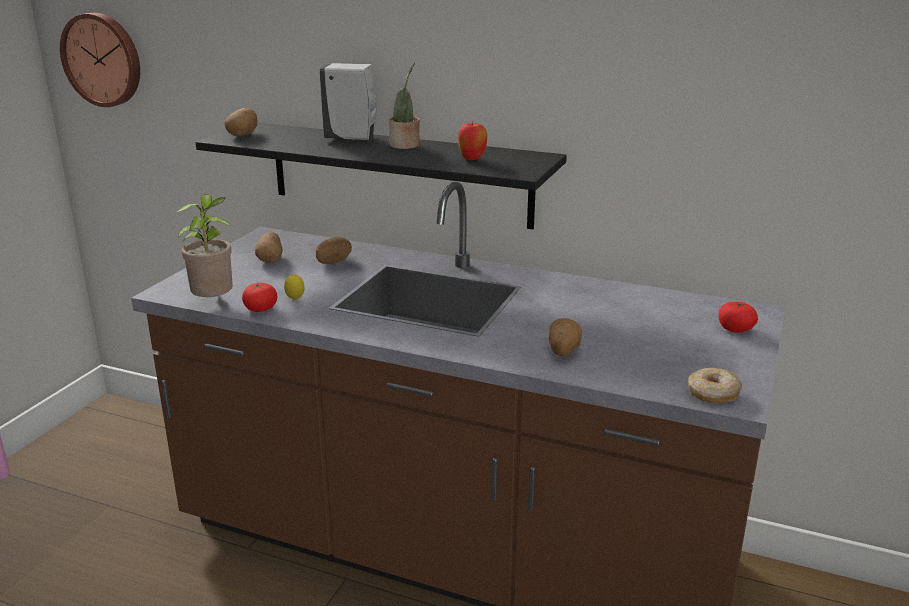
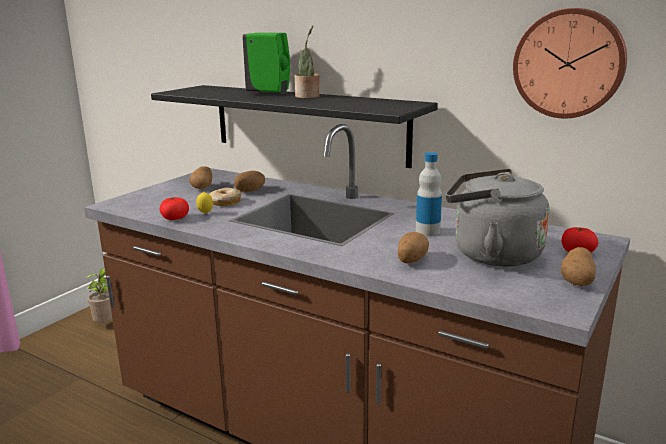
camera: 10 degrees right, 5 degrees down
(103, 59) = (107, 42): wall clock -> wall clock (569, 63)
(214, 303) = (142, 213): potted plant -> potted plant (106, 324)
(243, 135) = (189, 90): potato -> potato (577, 280)
(353, 139) = (270, 93): white soap dispenser -> green soap dispenser
(472, 159) = (355, 103): apple -> none
(568, 311) = (427, 231): none -> bottle
(646, 337) = (491, 254): none -> grey kettle
(713, 394) = (540, 302): donut -> donut (225, 202)

